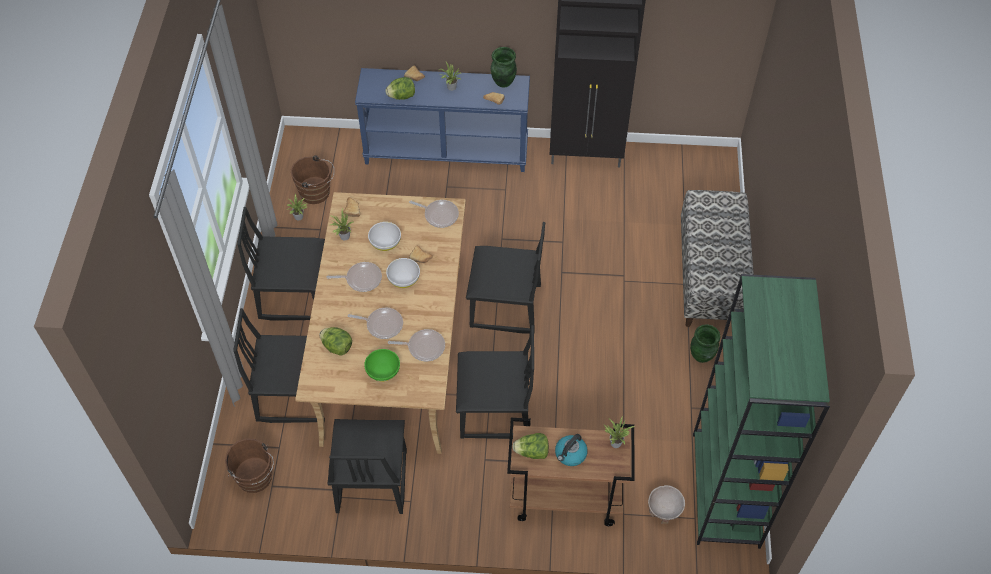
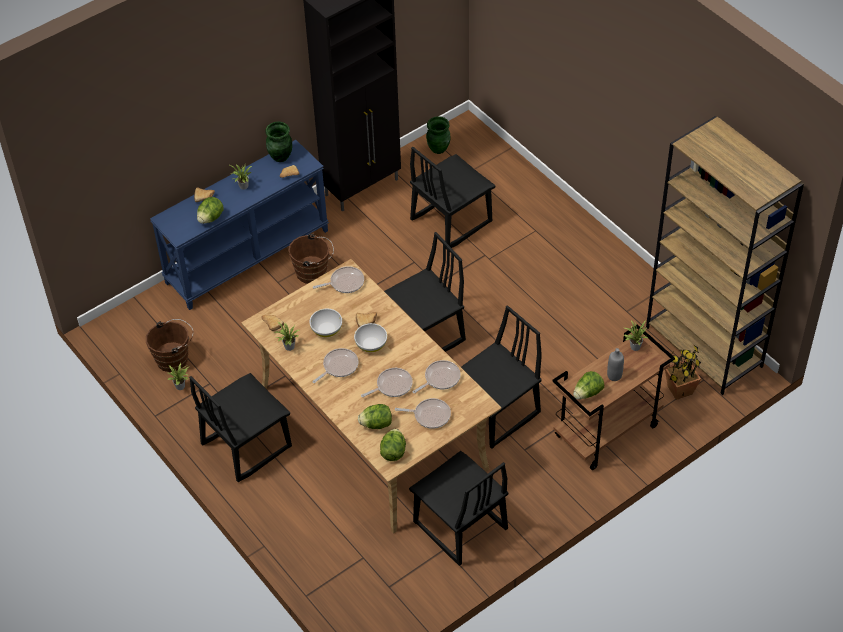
camera: 40 degrees left, 5 degrees down
(256, 479) = (371, 592): brown bucket -> brown bucket (314, 273)
(294, 394) = (330, 513): black chair -> black chair (450, 220)
(324, 379) = (393, 452): none -> lettuce
(383, 371) = (430, 415): green bowl -> frying pan
(570, 454) = (614, 376): kettle -> grey bottle
(664, 511) = (679, 390): beige bowl -> potted plant
(702, 355) = (597, 271): green vase -> green vase (438, 148)
(710, 277) = (547, 214): bench -> none
(726, 490) = (704, 347): green bookcase -> brown bookcase

